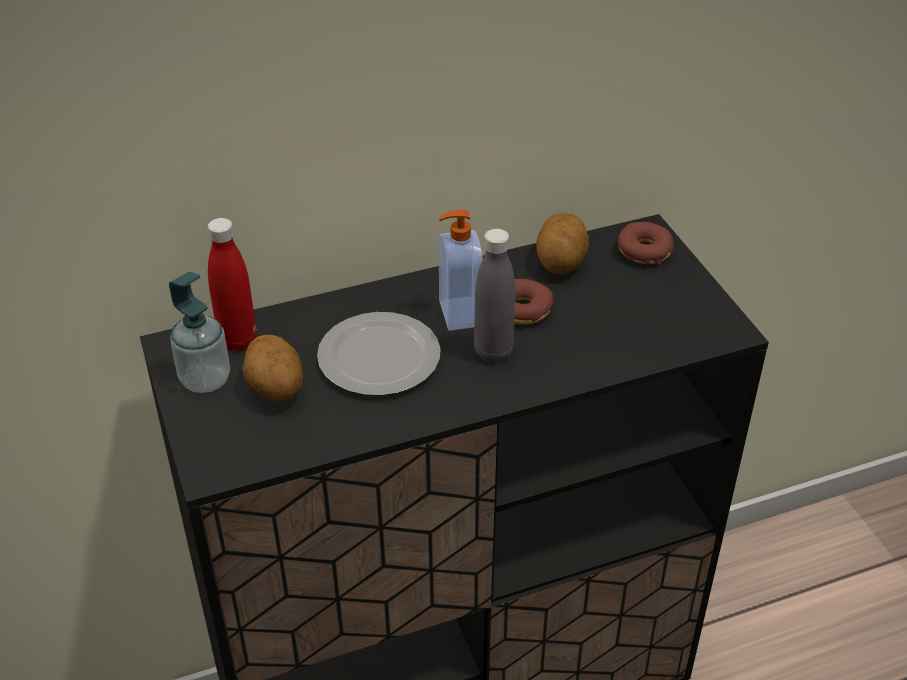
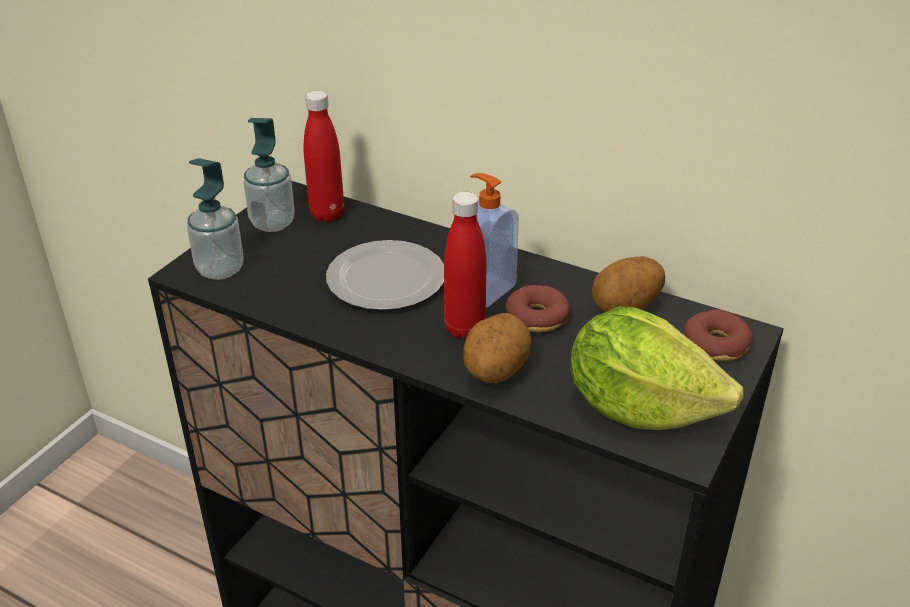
camera: 50 degrees right, 5 degrees down
(236, 447) = (220, 269): none -> soap dispenser
(275, 389) = (296, 254): potato -> potato (495, 371)
(493, 352) = (464, 329): grey bottle -> red bottle
(669, 322) = (639, 407): none -> lettuce

